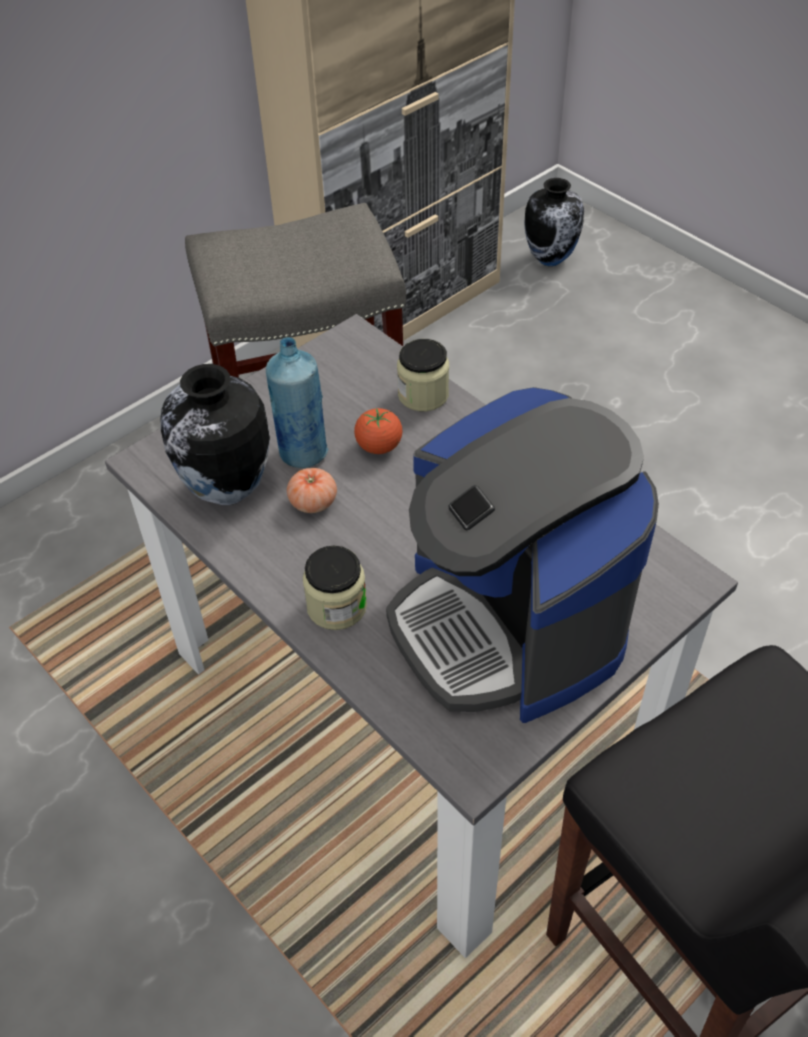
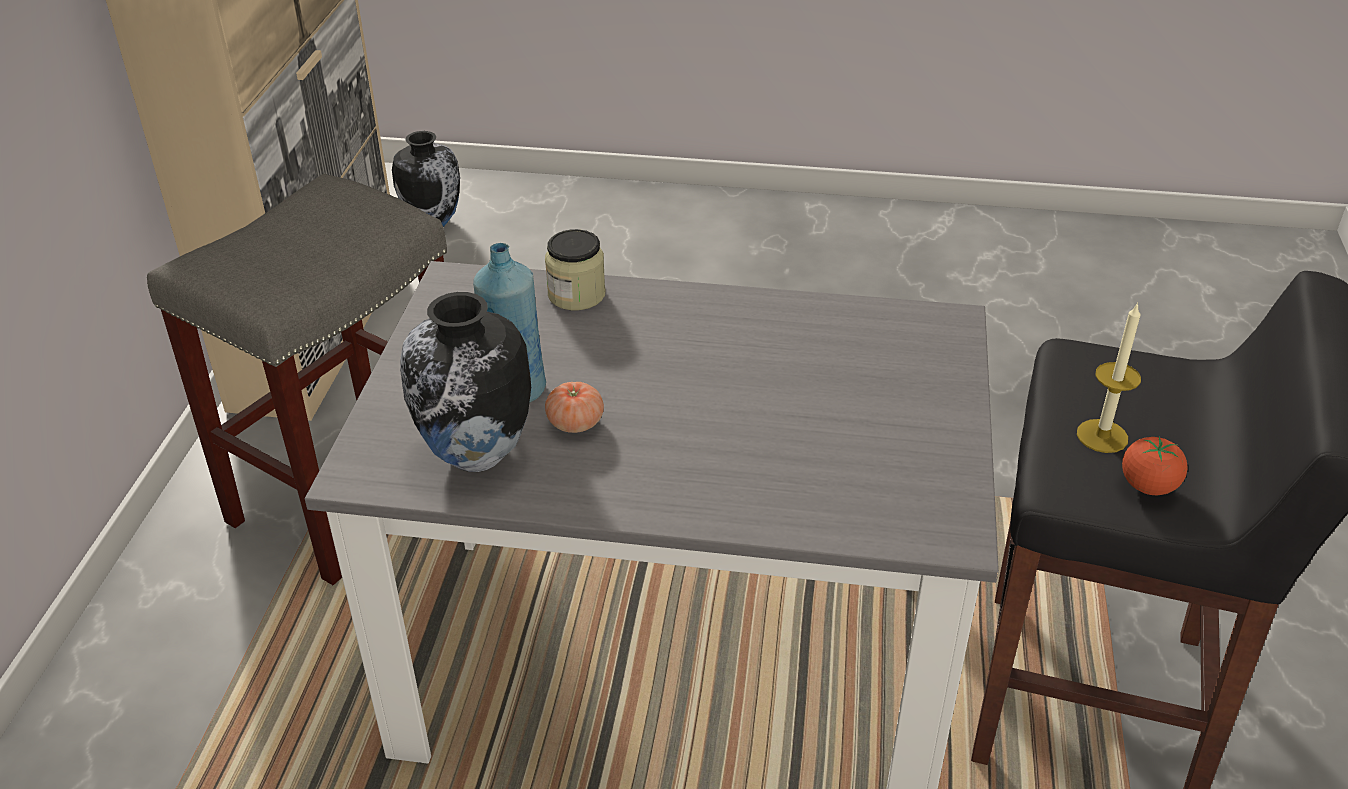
camera: 40 degrees left, 10 degrees down
(337, 606) = (698, 489): jar -> none
(379, 446) = (584, 351): tomato -> tomato (1148, 486)
(508, 624) = (857, 423): coffee machine -> none
(707, 763) = (1102, 436): none -> candle

